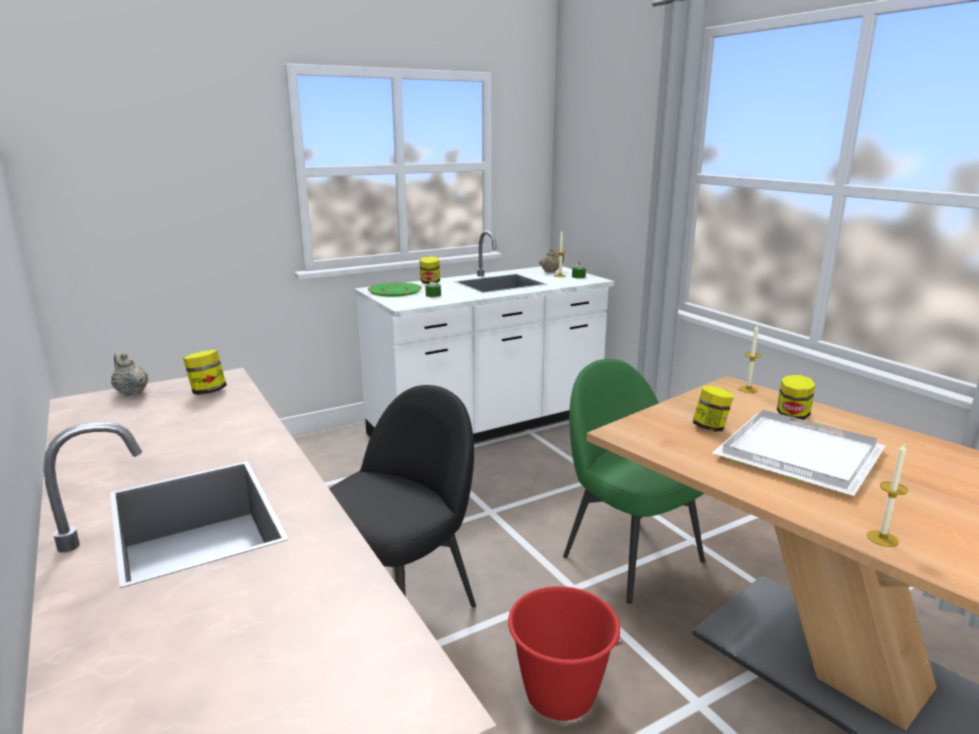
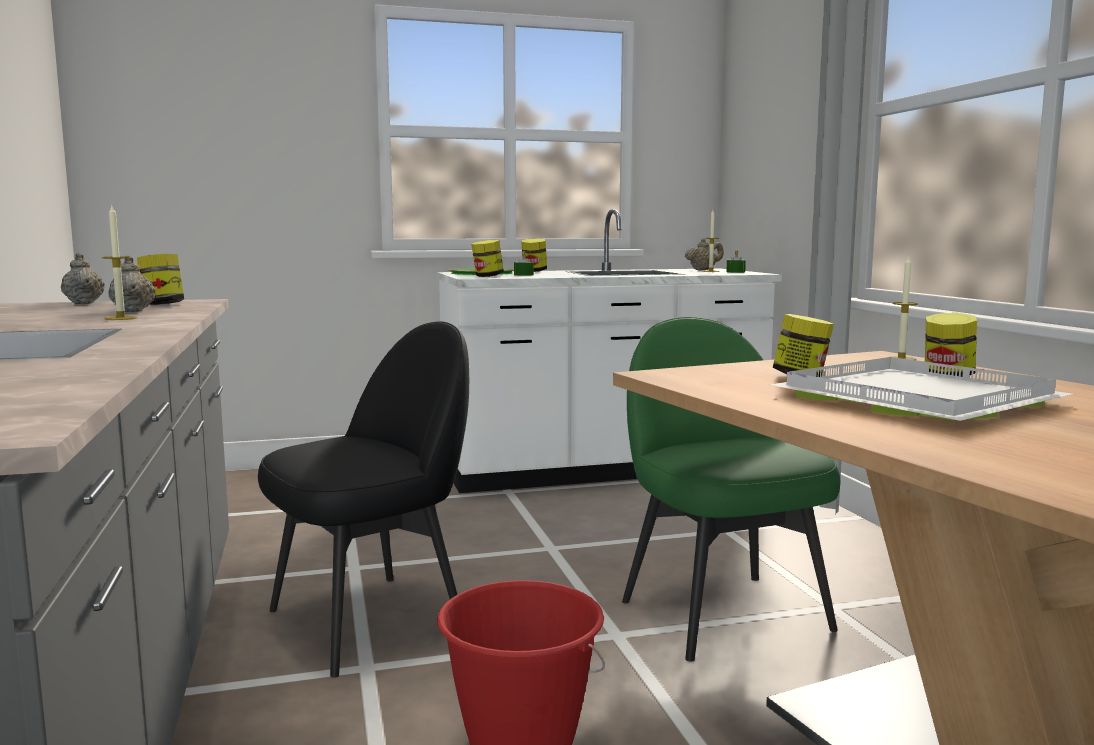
camera: 15 degrees right, 10 degrees down
(201, 411) = (133, 311): none -> beige teapot
(410, 301) = (487, 276): none -> jar
(882, 538) = (972, 458): candle -> candle (121, 318)

